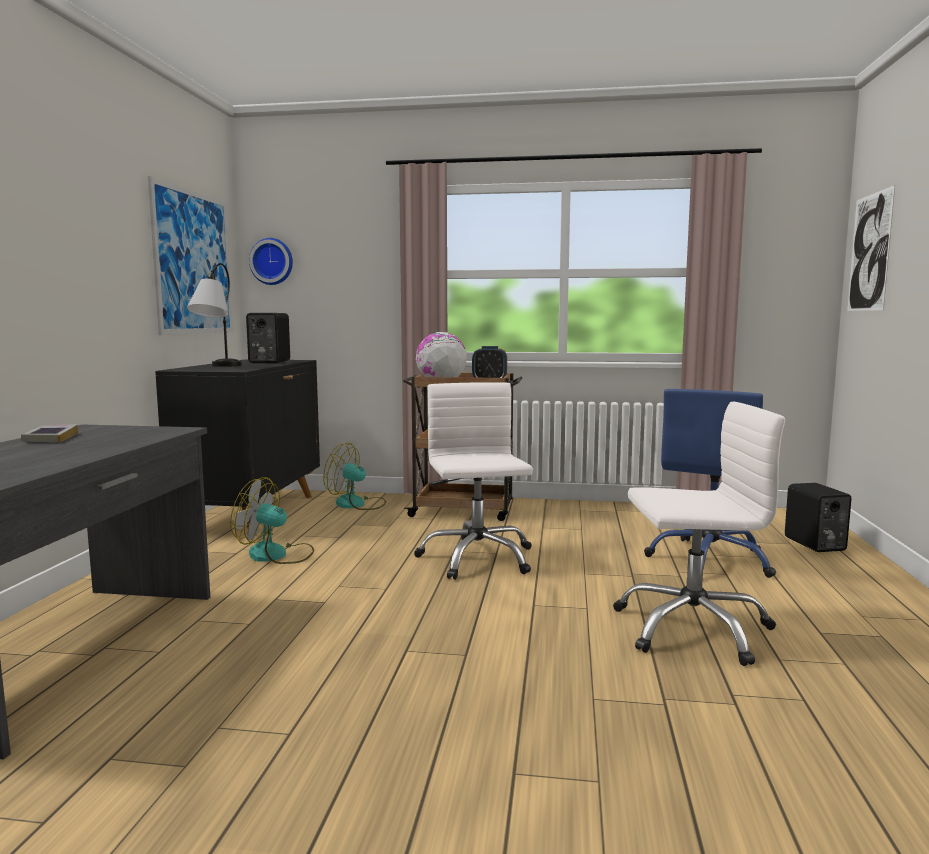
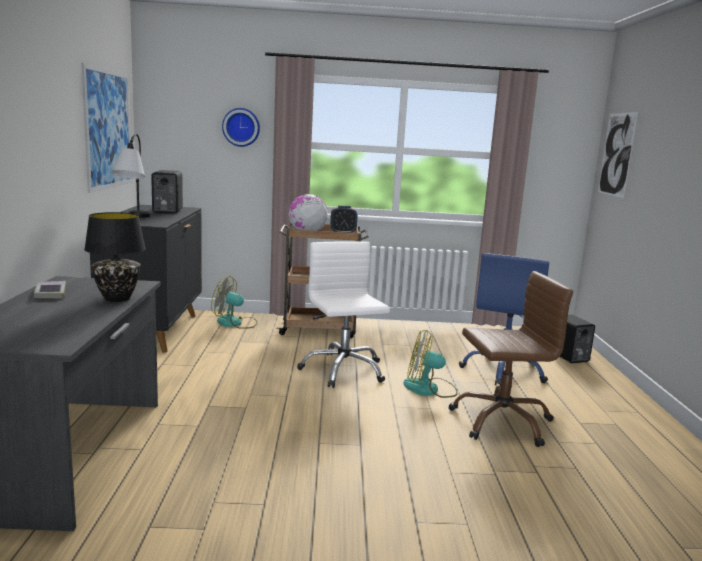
camera: 10 degrees left, 5 degrees up
(127, 442) = (116, 299): none -> black table lamp
(272, 261) = (164, 125): wall clock -> wall clock (241, 127)
(276, 555) = (191, 369): fan -> fan (429, 389)
(692, 628) = (501, 421): white office chair -> brown office chair

